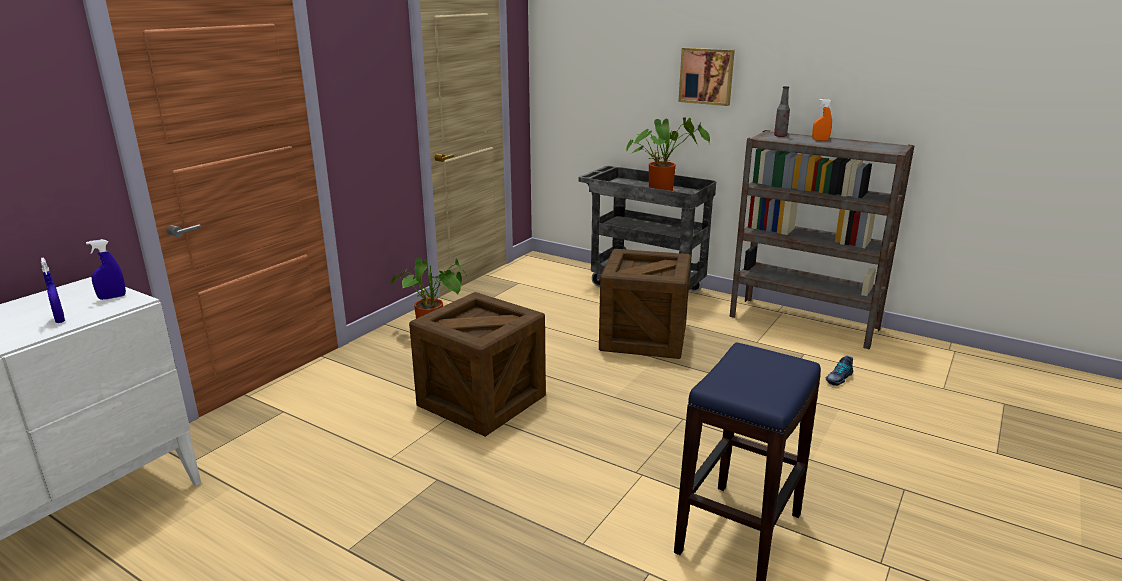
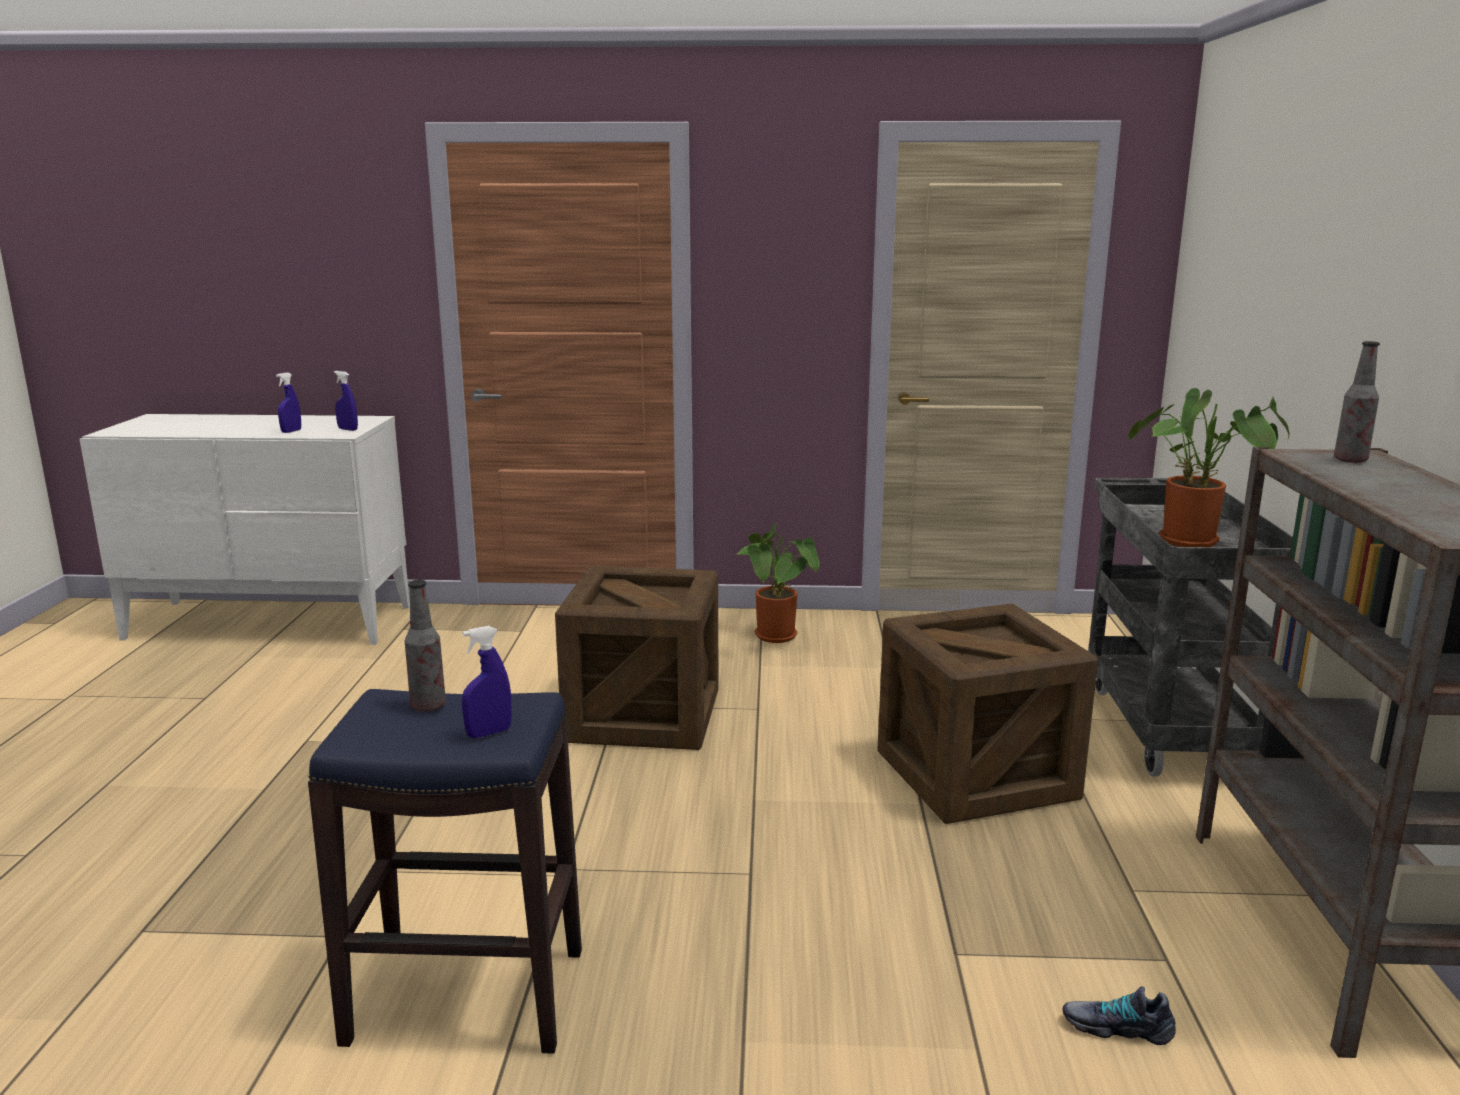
camera: 60 degrees right, 5 degrees down
(707, 76) = (1336, 314): picture -> none
(735, 376) = (428, 706): none -> bottle
(784, 365) = (489, 733): none -> blue spray bottle
(820, 140) = (1401, 484): orange spray bottle -> none

